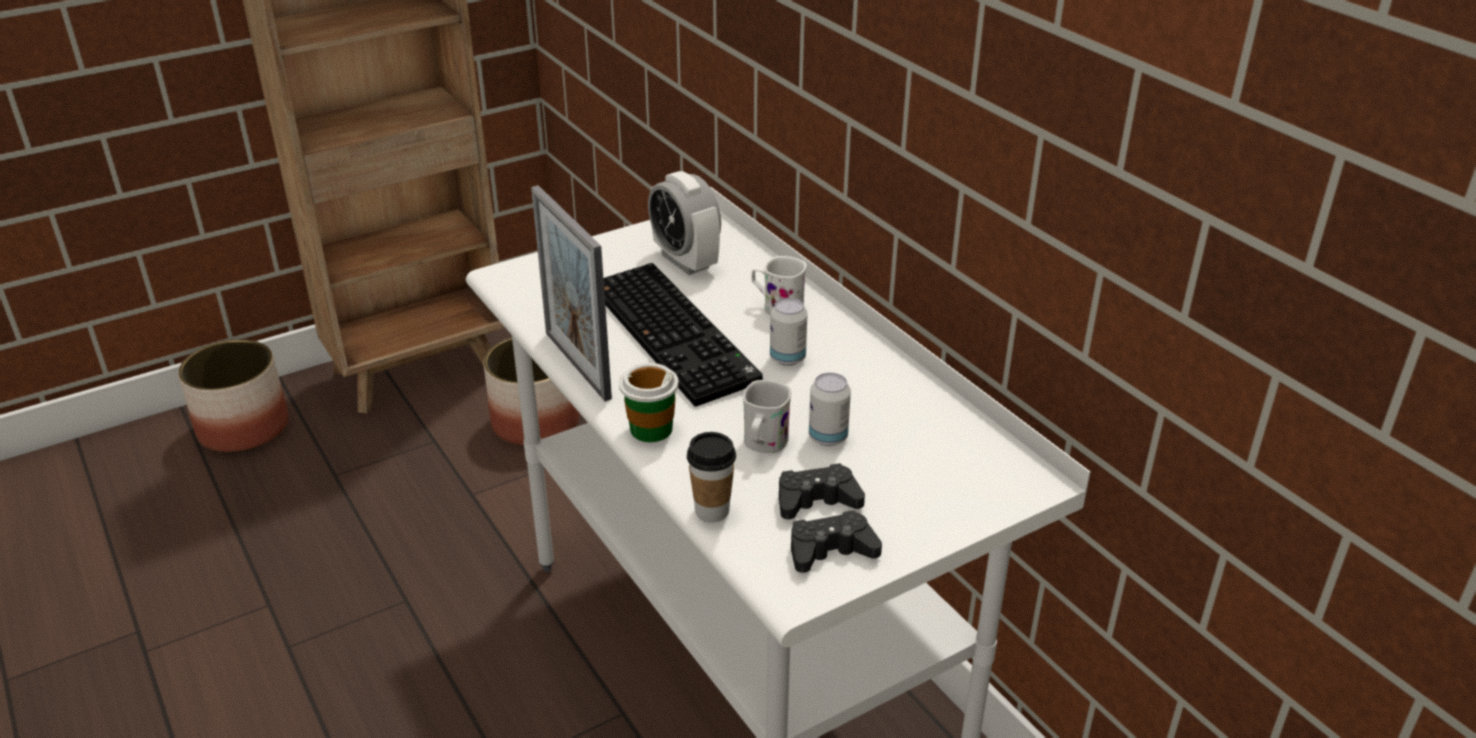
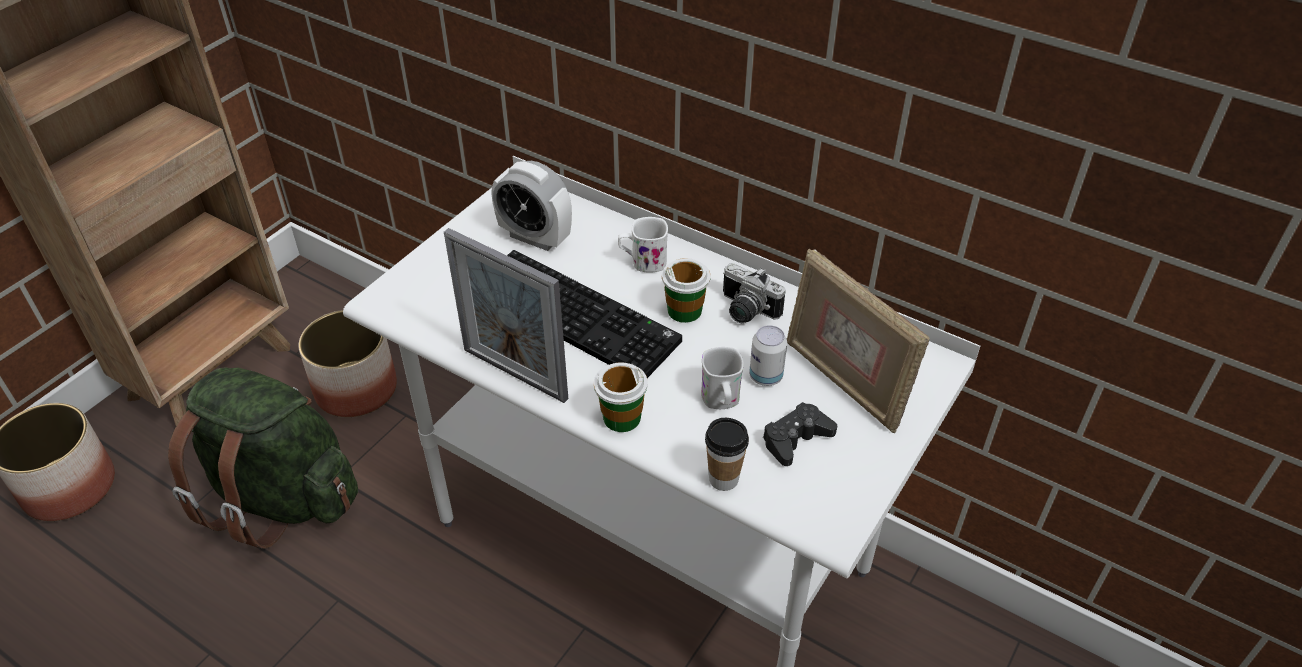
camera: 25 degrees left, 10 degrees up
(411, 494) = (281, 497): none -> green backpack
(787, 358) = (685, 310): can -> cup
(831, 550) = (836, 481): black game controller -> none
(851, 375) = (745, 311): none -> camera
(910, 467) = (844, 383): none -> picture frame

